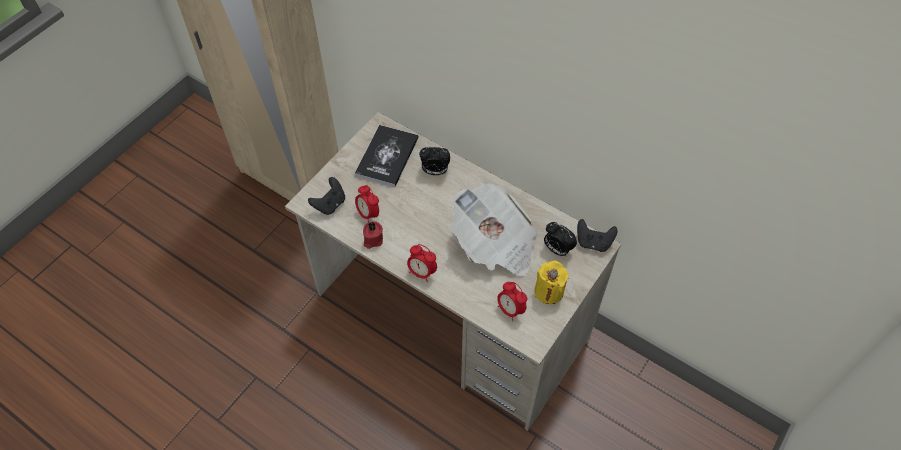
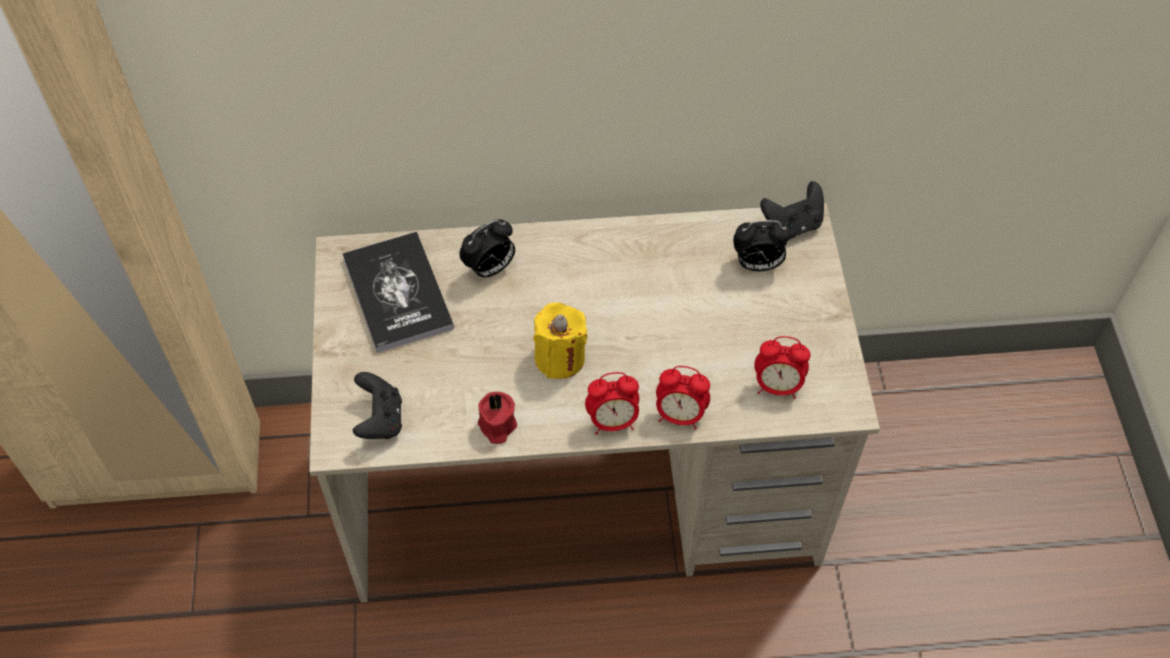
camera: 40 degrees left, 0 degrees up
(368, 214) = (453, 394): alarm clock -> alarm clock (680, 415)
(495, 244) = (672, 313): newspaper -> none
(549, 291) = (800, 326): yellow candle -> yellow candle (560, 358)

